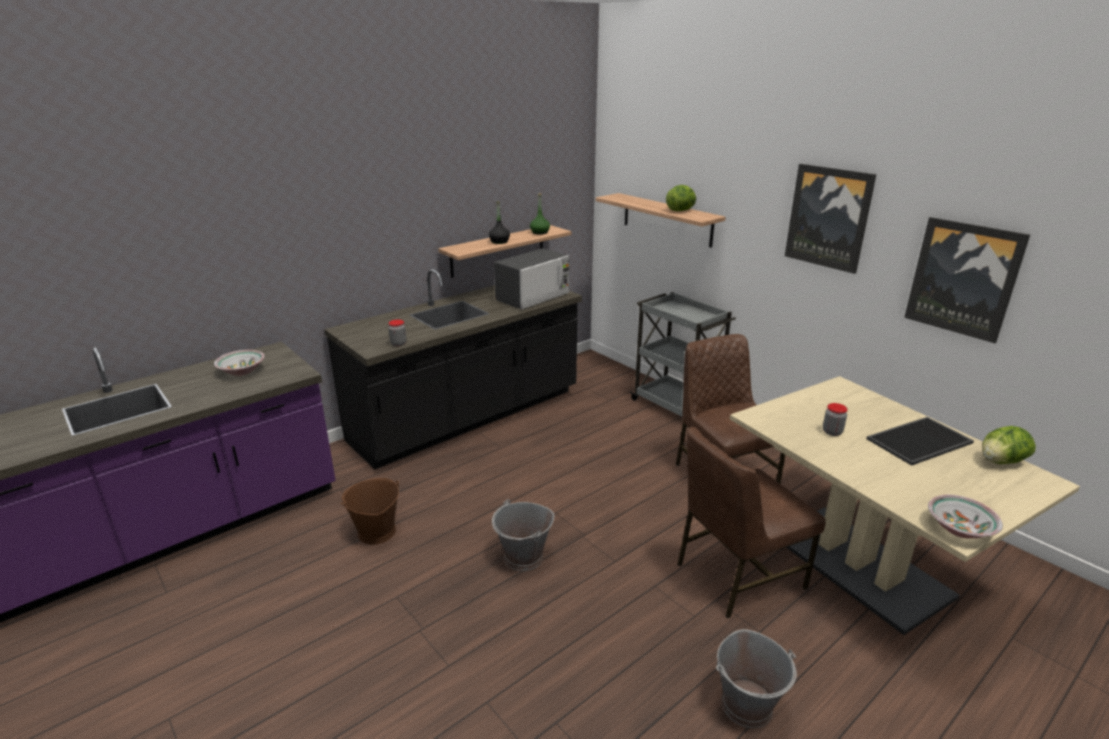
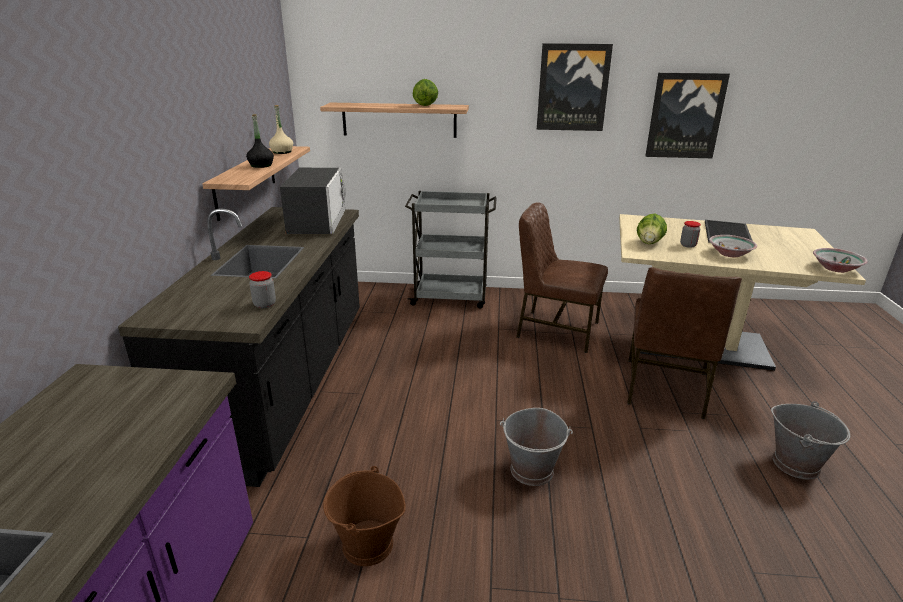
camera: 45 degrees left, 0 degrees up
(242, 371) = (89, 423): bowl -> bowl (729, 253)
(540, 232) = (282, 152): green bottle -> beige bottle
(1001, 461) = (772, 230): lettuce -> lettuce (649, 243)

